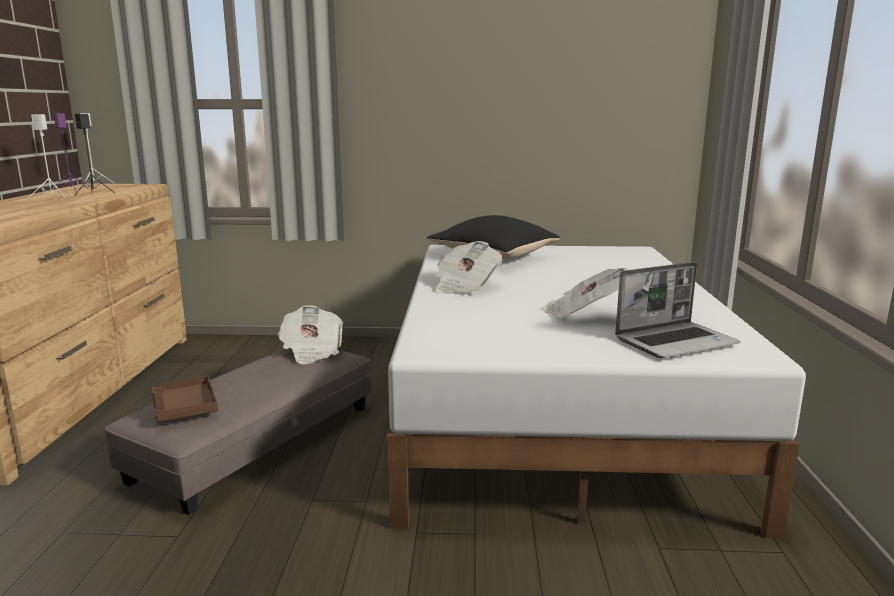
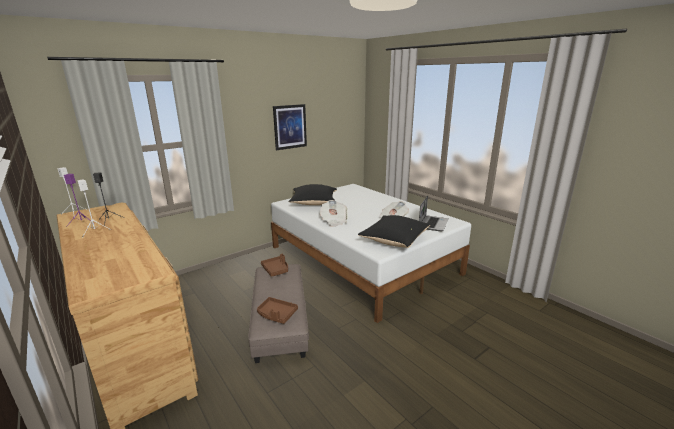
camera: 40 degrees left, 5 degrees up
(311, 351) = (276, 270): newspaper -> brown tray
(491, 92) = (290, 127): none -> picture
(504, 342) = (394, 240): none -> black pillow

